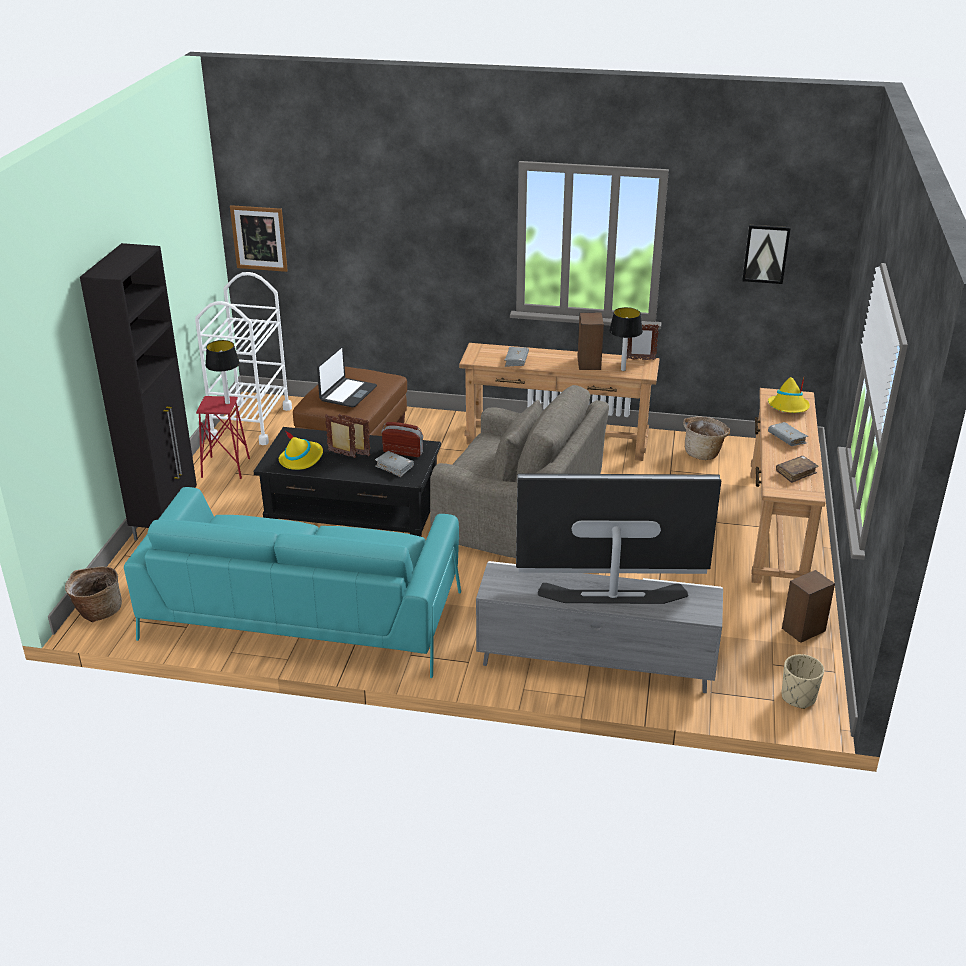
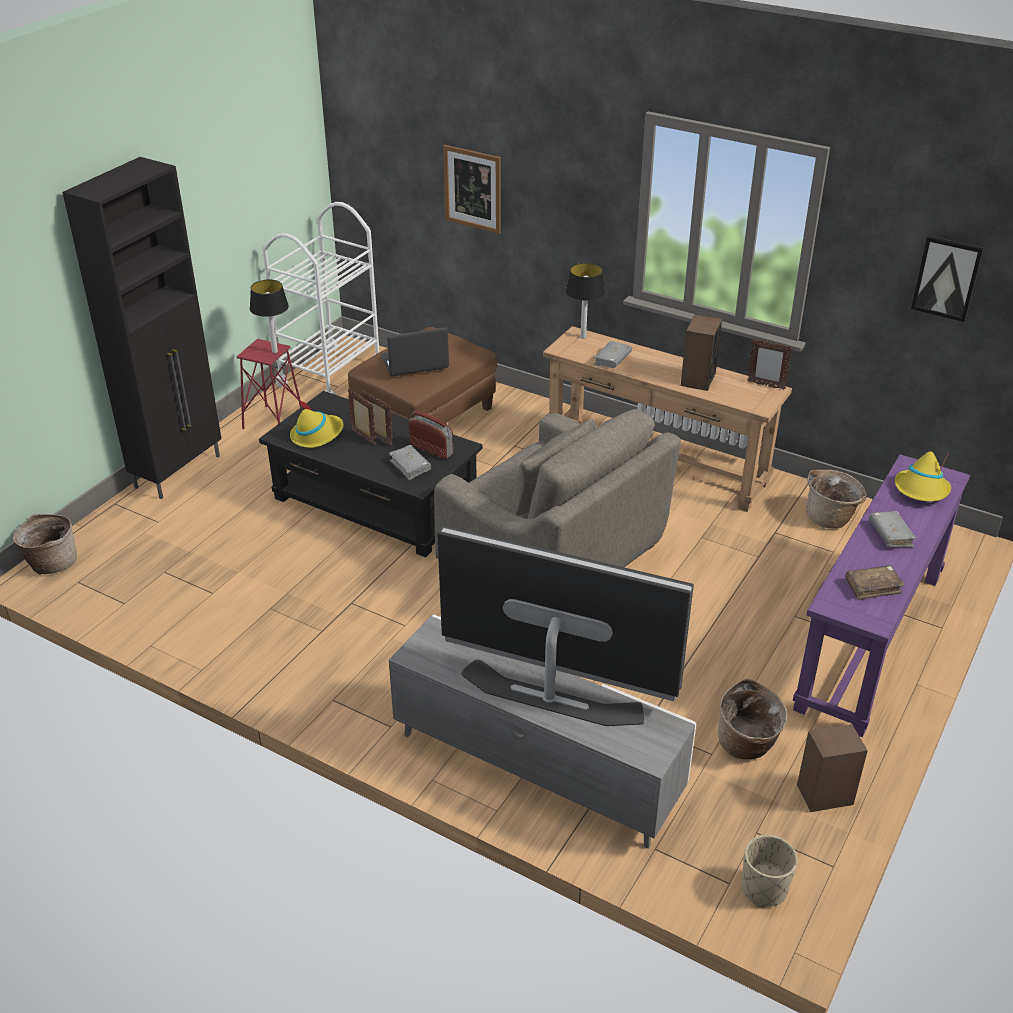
camera: 20 degrees right, 5 degrees up
(259, 238) = (362, 164): picture -> picture (473, 189)
(303, 615) = (248, 619): turquoise sofa -> none
(347, 393) = (414, 363): laptop -> laptop turned 150 degrees counterclockwise
(622, 370) = (734, 395): table lamp -> table lamp (582, 337)
(734, 611) = (747, 745): none -> basket
(776, 527) = (869, 640): brown console table -> purple console table

